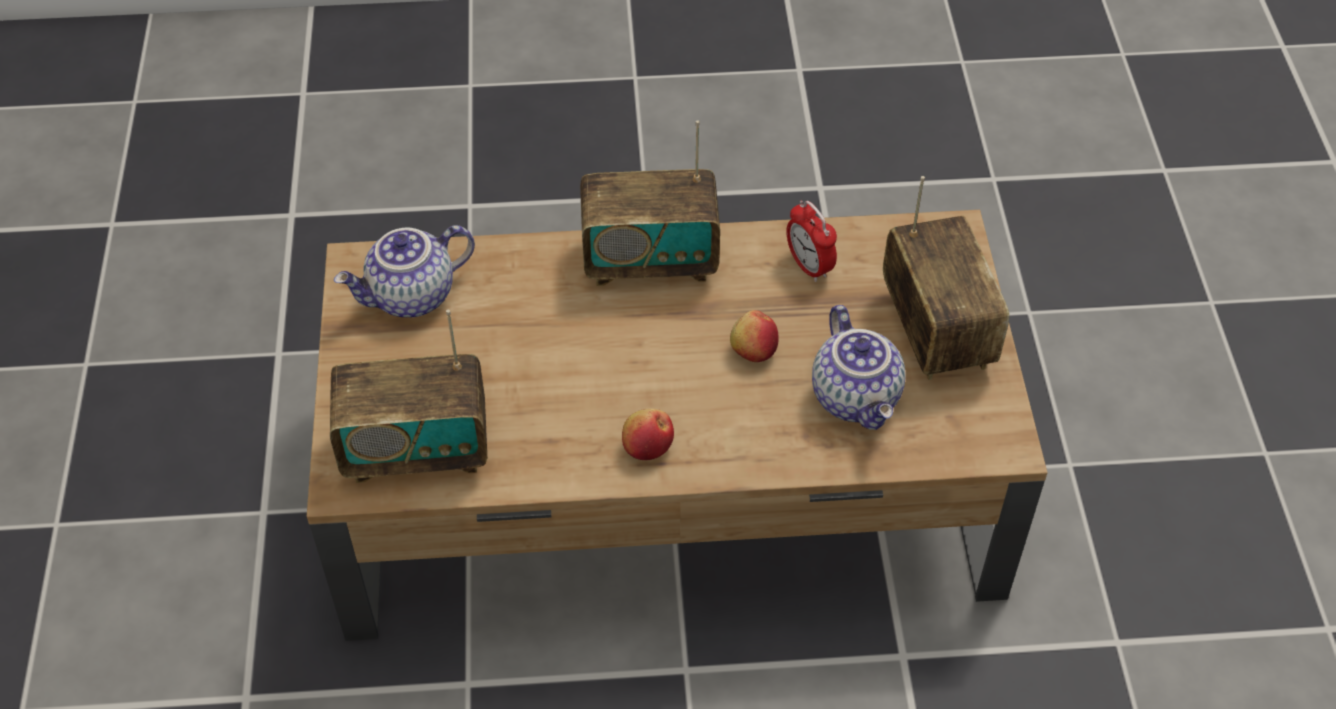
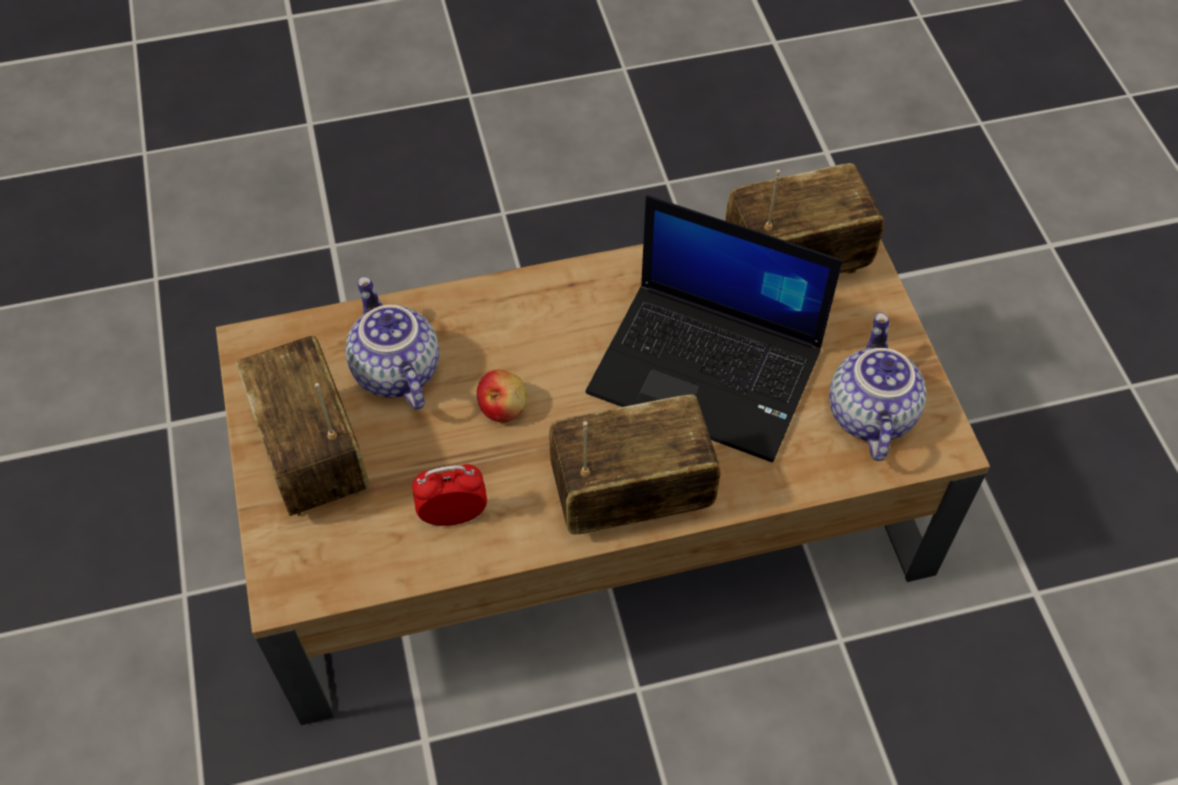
camera: 170 degrees right, 5 degrees up
(412, 297) = (868, 413): teapot -> teapot turned 45 degrees counterclockwise
(546, 355) = (709, 370): none -> laptop
(647, 446) = (588, 297): apple -> none
(809, 266) = (453, 516): alarm clock -> alarm clock turned 60 degrees counterclockwise

